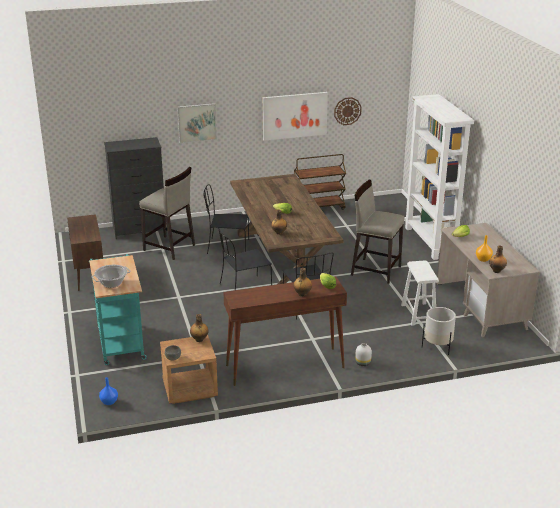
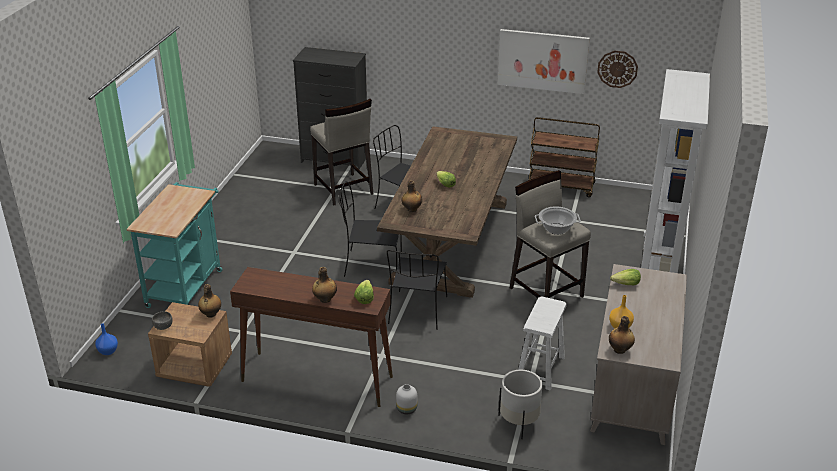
camera: 30 degrees right, 5 degrees up
(89, 275) = (234, 197): brown cabinet -> none
(112, 283) = (158, 218): cooking pot -> cooking pot (556, 229)
(197, 123) = (415, 45): picture -> none

